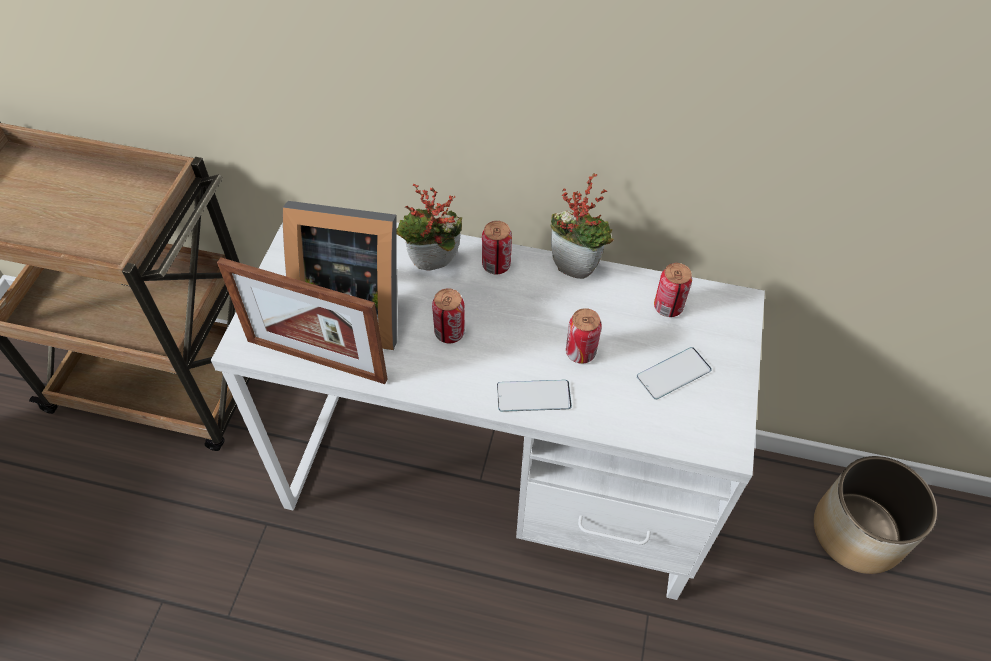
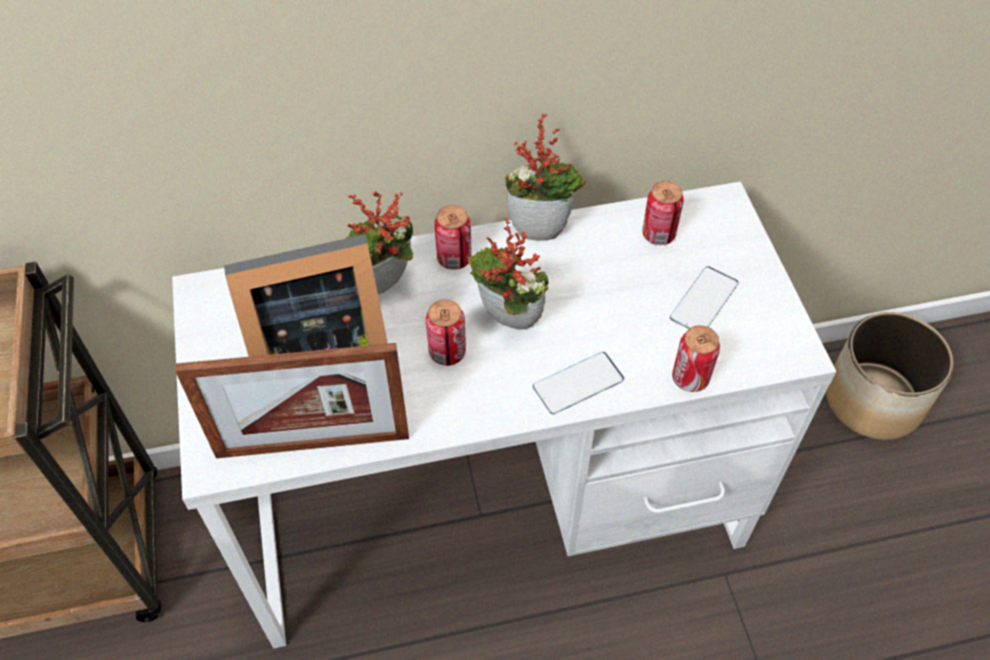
camera: 25 degrees left, 0 degrees up
(506, 329) = (506, 323): none -> potted plant
(580, 352) = (599, 317): can -> can (690, 378)

